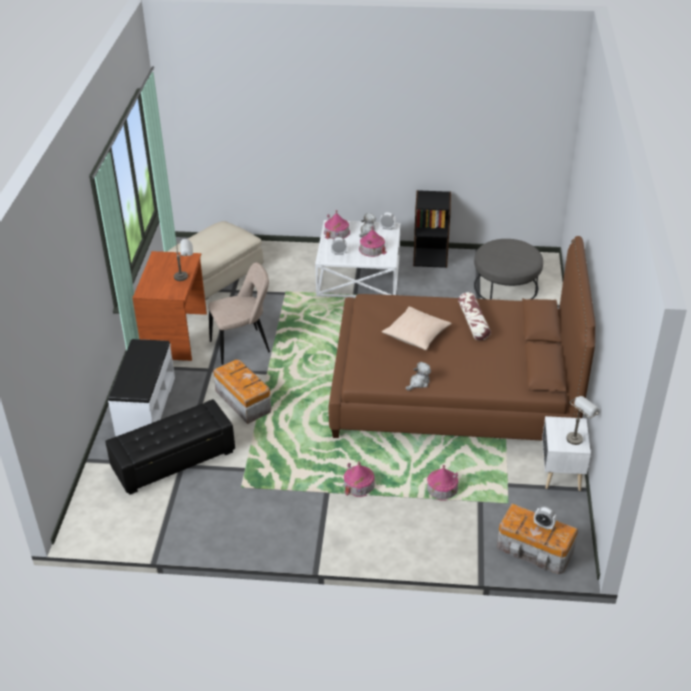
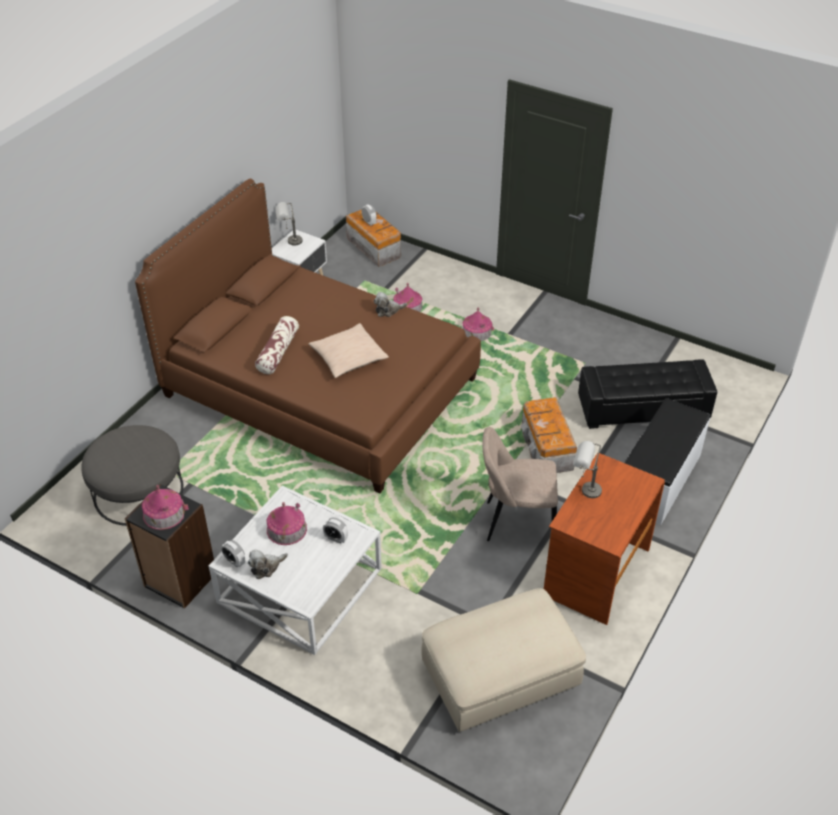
camera: 155 degrees left, 5 degrees up
(336, 232) = (310, 581): toy house -> toy house (164, 513)

